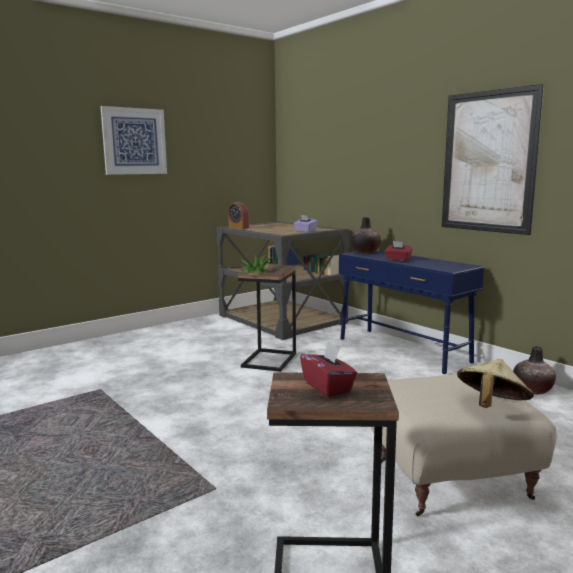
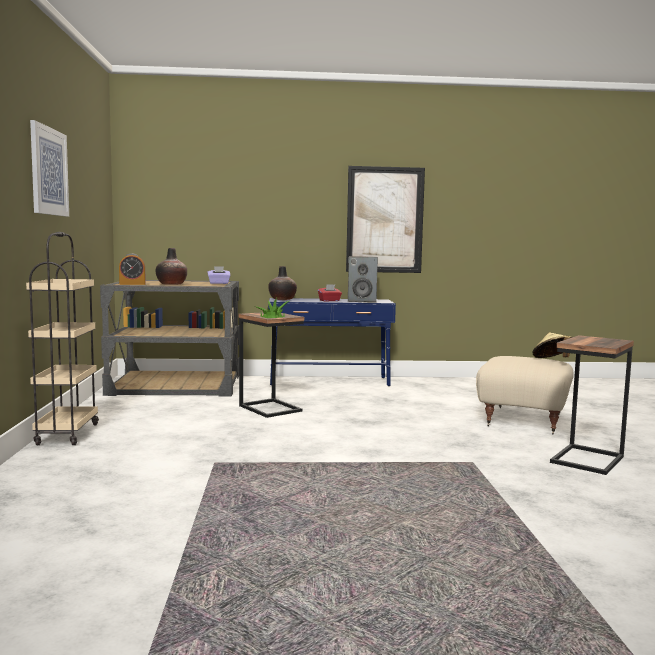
camera: 55 degrees left, 5 degrees down
(120, 338) = (67, 435): none -> beige cart
(328, 387) = (592, 341): red tissue box -> none
(429, 265) = (362, 301): none -> speaker
(532, 390) = (443, 381): vase -> vase (171, 284)

